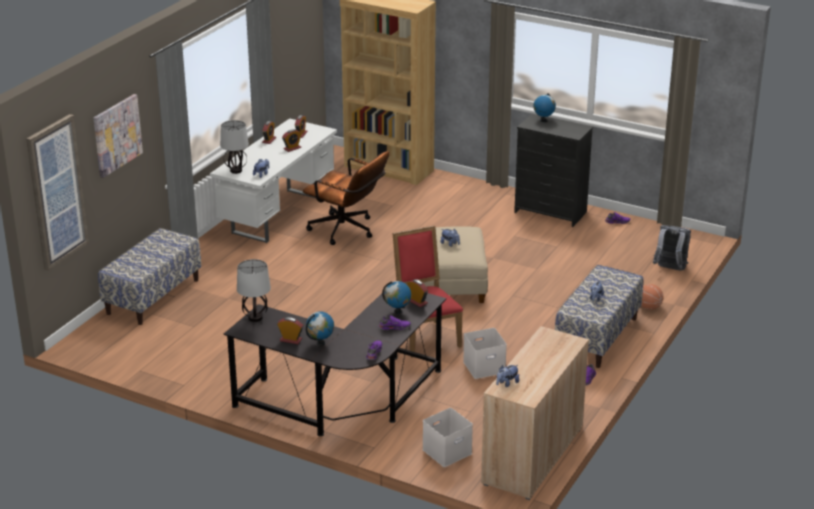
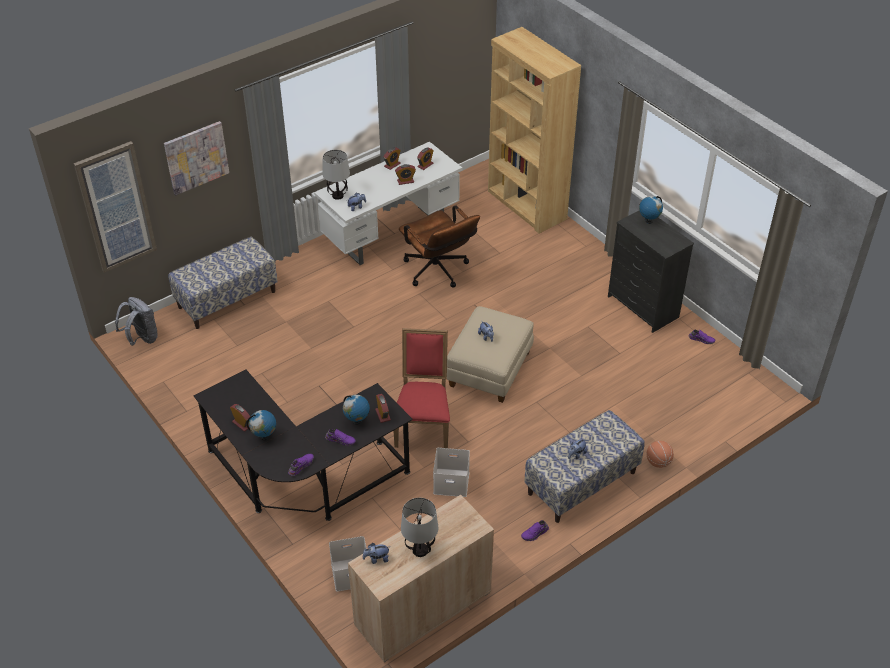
camera: 25 degrees right, 15 degrees up
(255, 318) = (231, 385): table lamp -> table lamp (419, 550)
(670, 269) = (712, 419): grey backpack -> grey backpack (141, 338)

